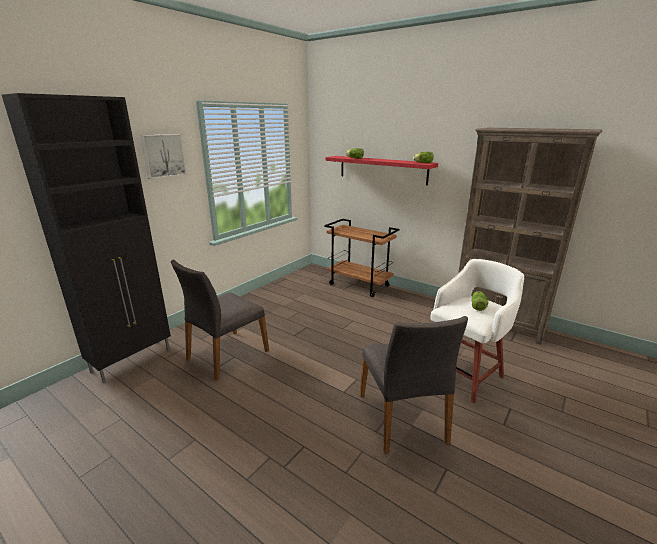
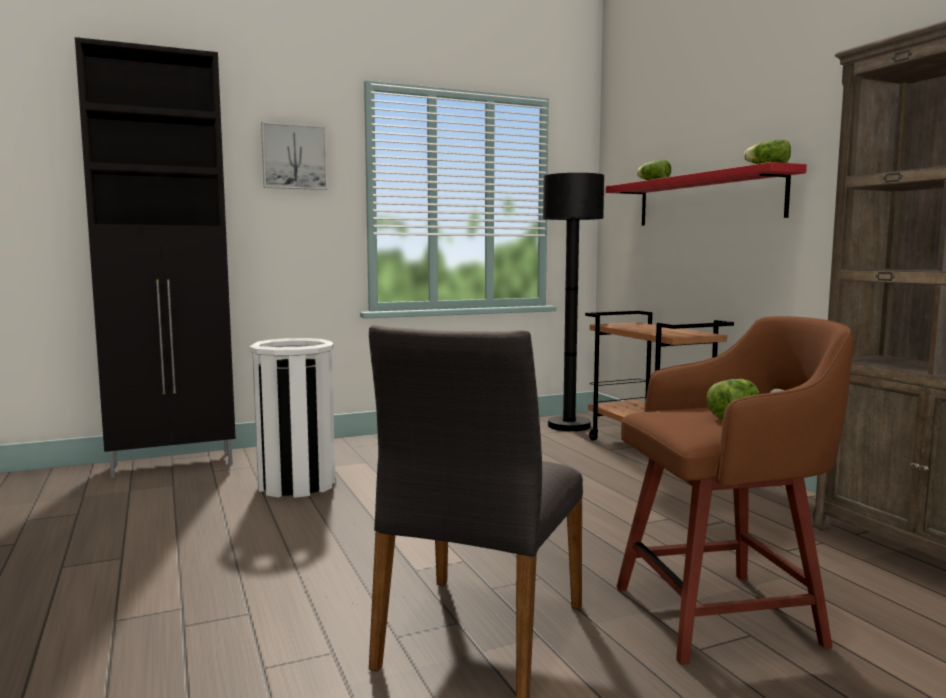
camera: 30 degrees right, 15 degrees down
(226, 355) = (296, 485): grey chair -> white trash can
(311, 276) = (569, 426): none -> black floor lamp
(465, 374) = (723, 615): white stool -> brown stool

